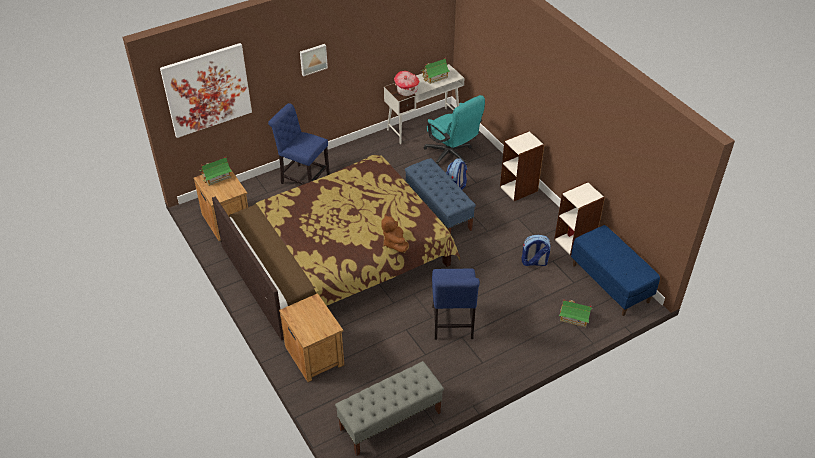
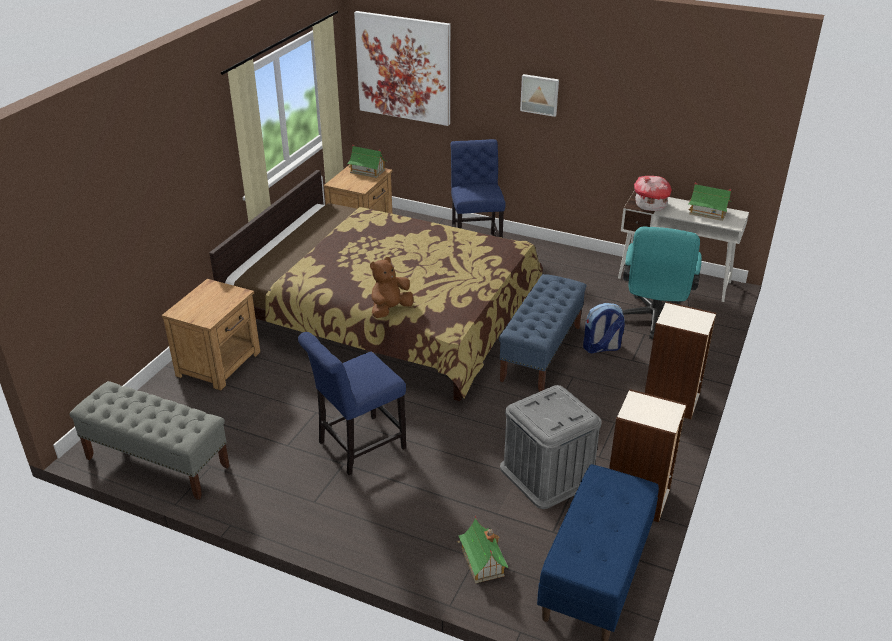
camera: 55 degrees right, 10 degrees down
(534, 262) = (548, 473): backpack -> grey storage box

